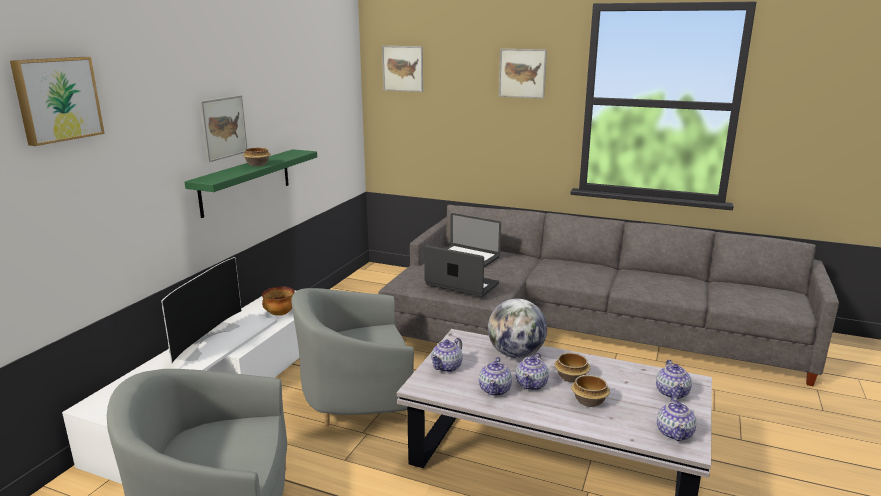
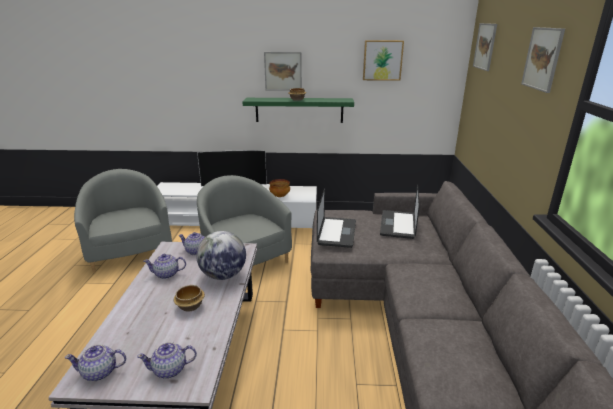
camera: 70 degrees right, 5 degrees up
(57, 99) = (171, 40): picture -> picture (382, 60)
(532, 384) = (176, 288): teapot -> none
(588, 401) = (152, 319): bowl -> none

